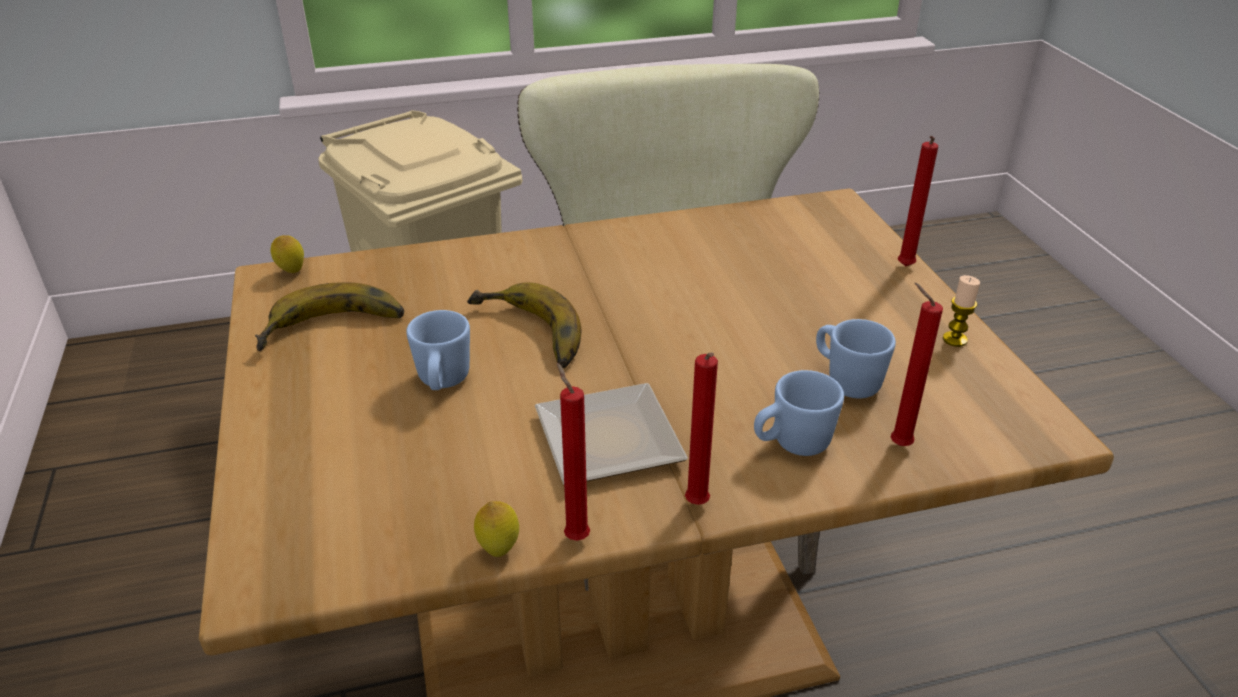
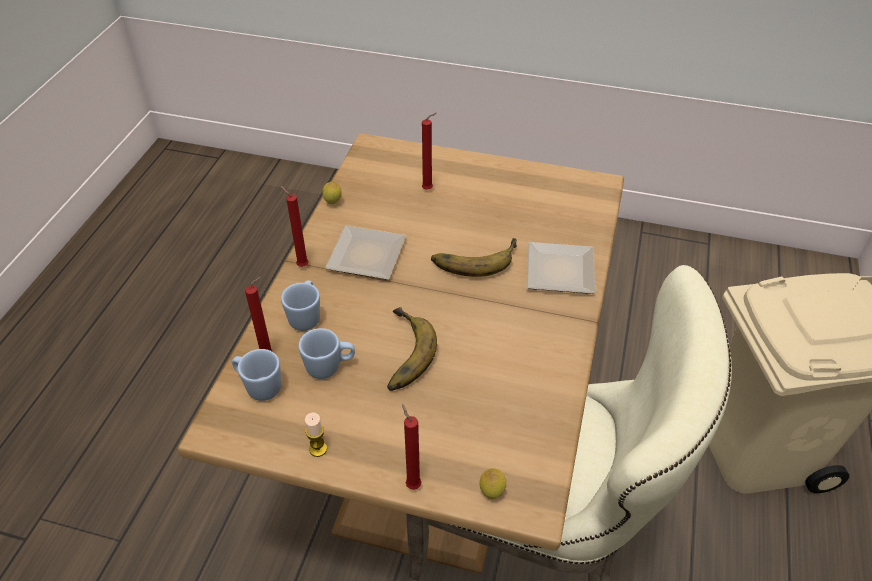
camera: 120 degrees right, 10 degrees up
(291, 272) = (602, 192): lemon -> lemon (491, 493)
(334, 331) = (528, 194): banana -> banana (399, 353)
(443, 383) = (454, 218): blue mug -> blue mug (259, 386)
(501, 265) = (557, 273): none -> plate
(575, 535) = (320, 224): red candle -> red candle (429, 189)

